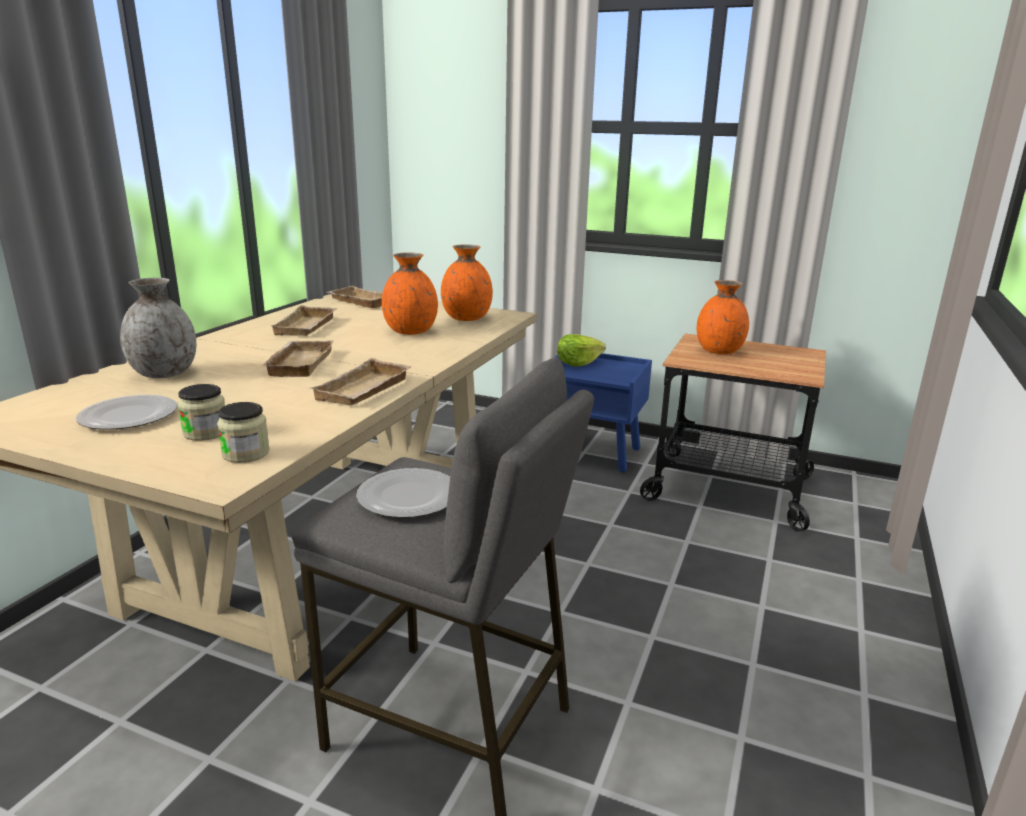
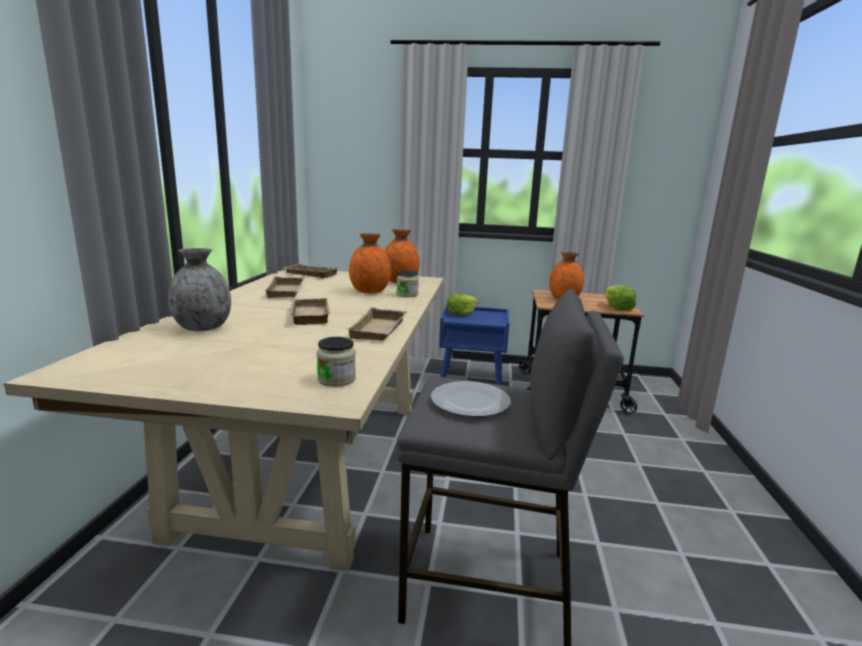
camera: 15 degrees left, 5 degrees down
(128, 417) = (204, 360): plate -> none
(205, 432) = (285, 367): jar -> jar (407, 294)
(789, 371) = (617, 308): none -> lettuce

